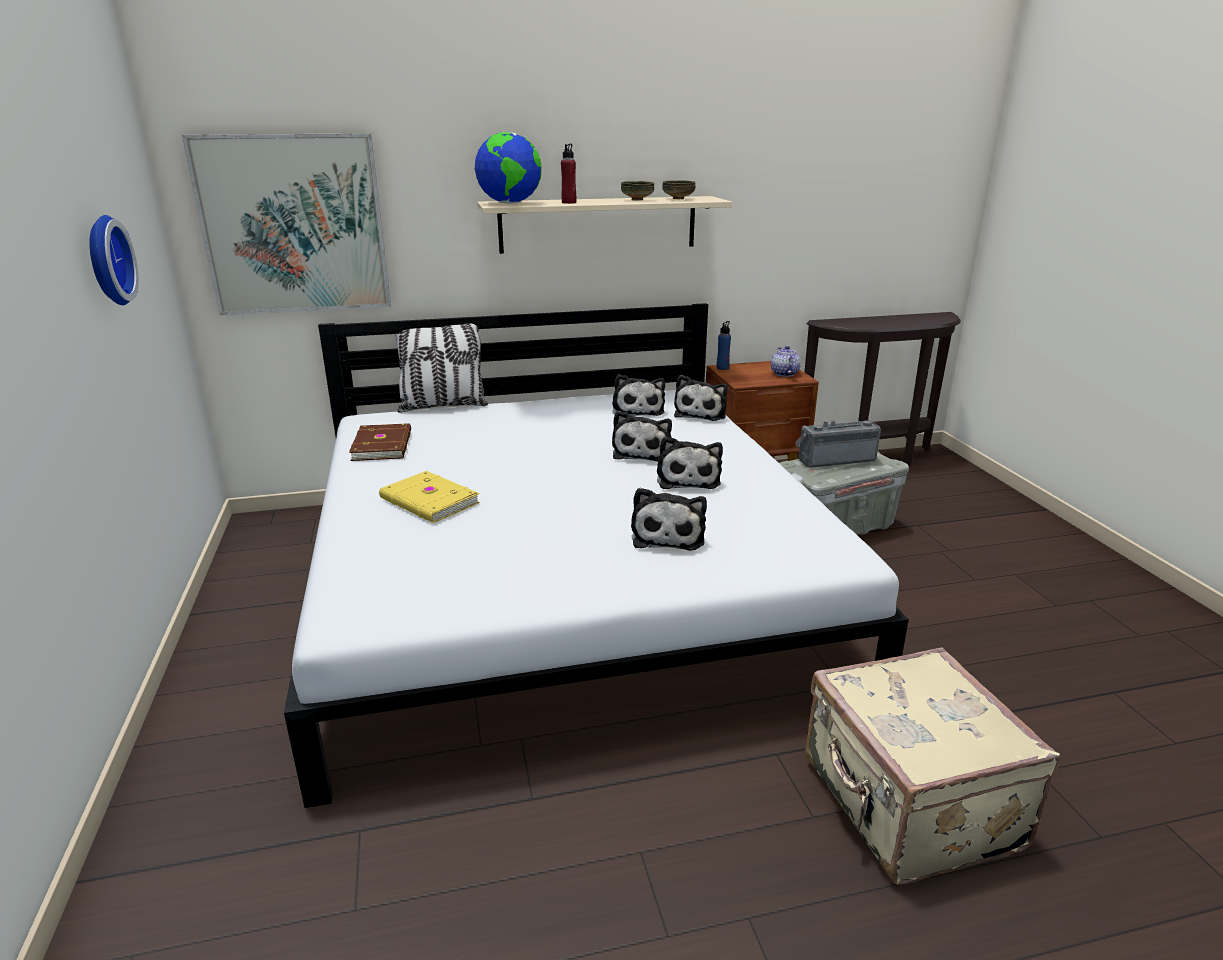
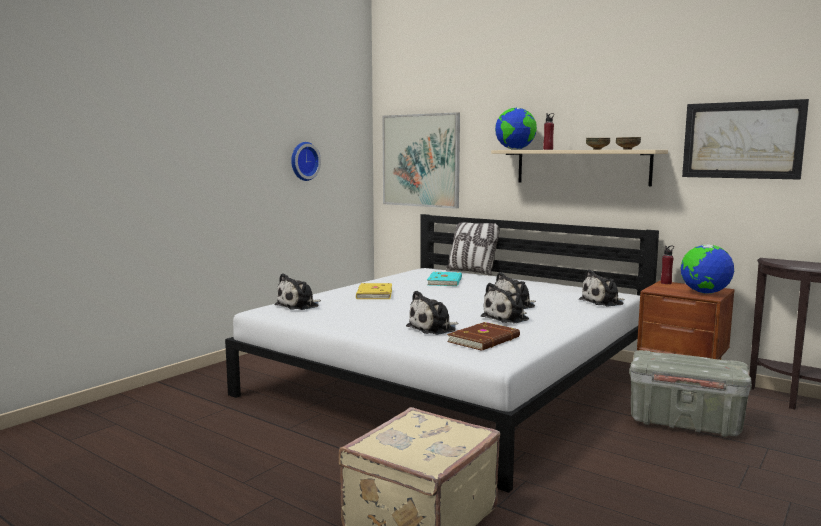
camera: 50 degrees right, 15 degrees down
(383, 445) = (408, 277): brown book -> brown book (485, 340)
(458, 436) = (445, 281): none -> turquoise book
(637, 410) = (565, 292): plush toy -> plush toy (299, 306)
(722, 368) = (666, 283): blue bottle -> red bottle
(784, 374) = (704, 293): teapot -> globe
(793, 182) = (742, 140): none -> picture
(835, 459) = (688, 359): radio -> none

